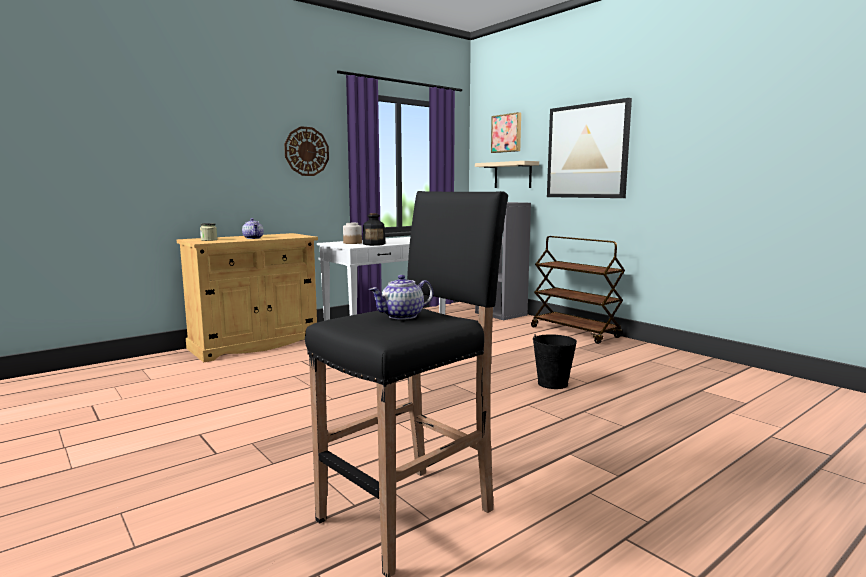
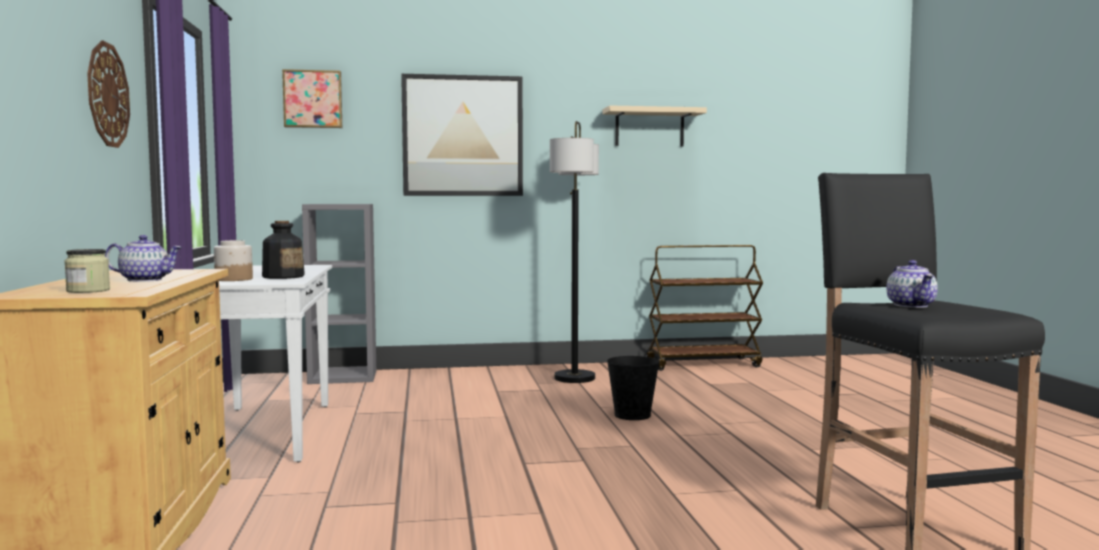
camera: 60 degrees left, 5 degrees down
(512, 175) = (329, 163): beige shelf -> beige shelf (649, 127)
(575, 332) = (484, 372): brown cart -> brown cart (703, 364)
(614, 352) = (574, 378): none -> floor lamp

